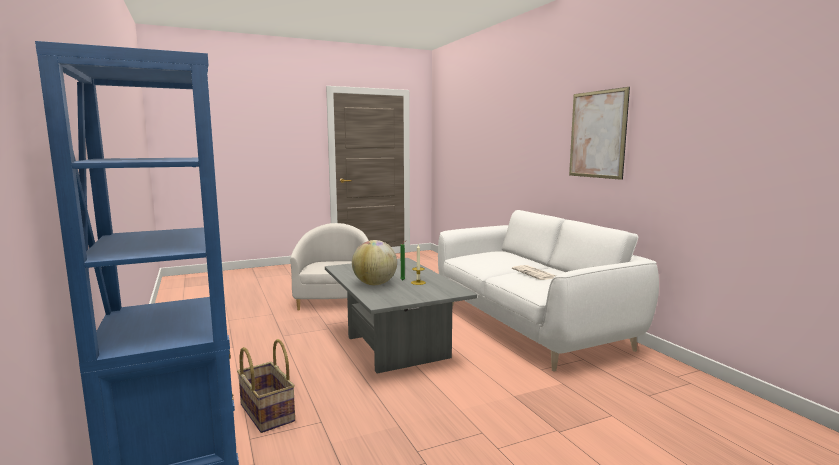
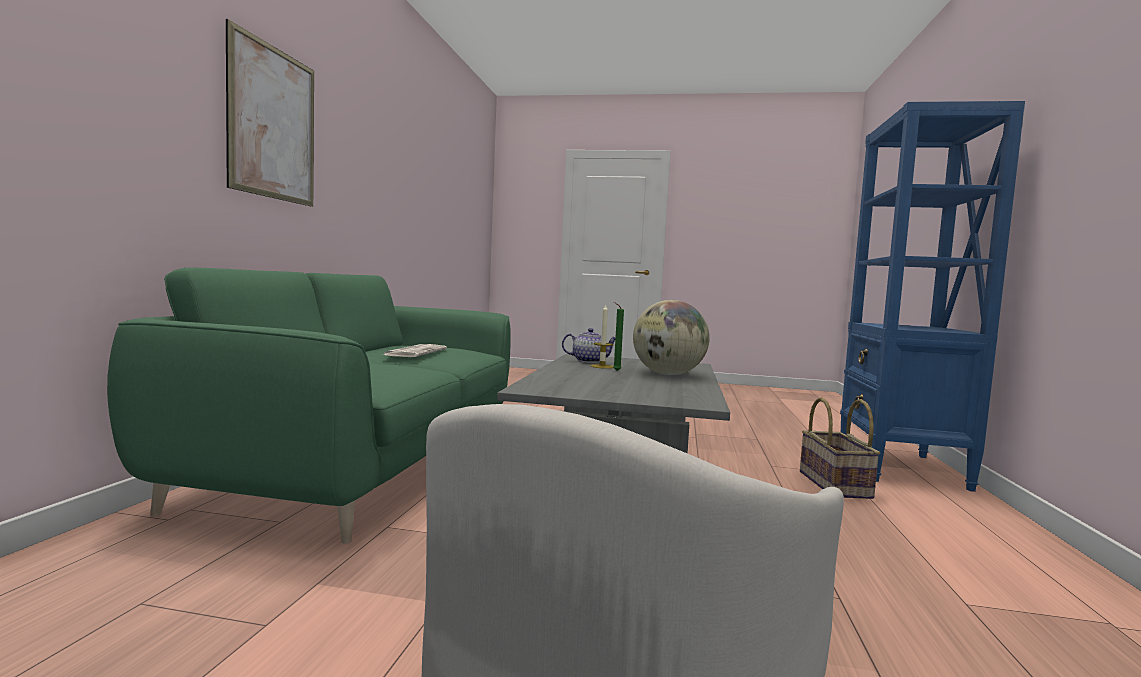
camera: 145 degrees left, 5 degrees down
(438, 287) = (589, 361): none -> teapot
(529, 325) = (363, 466): white sofa -> green sofa

